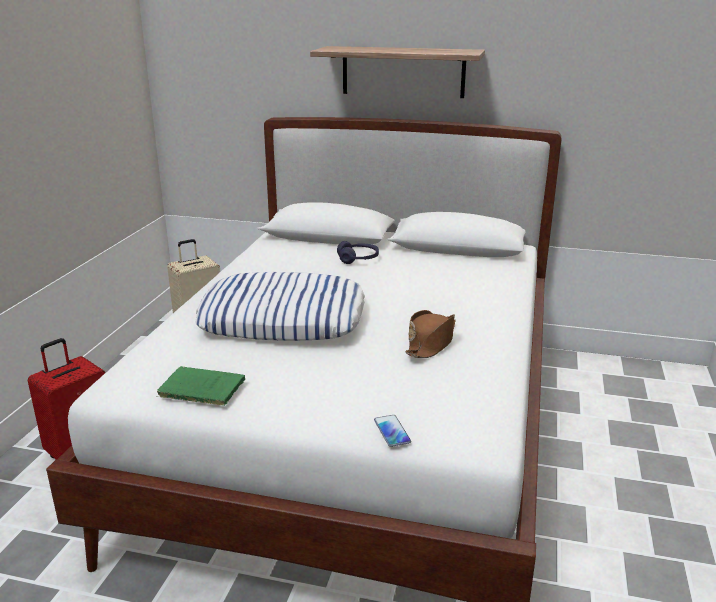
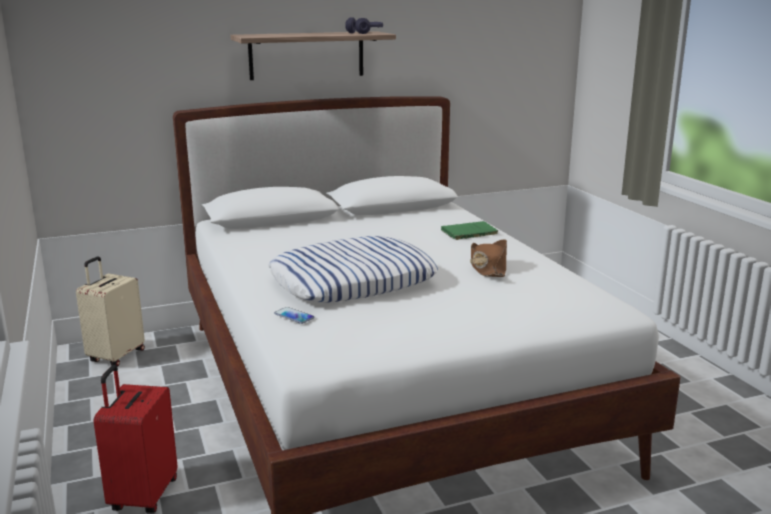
camera: 35 degrees left, 5 degrees down
(199, 388) = (383, 339): green book -> green book (467, 233)
(358, 259) = (331, 230): purple headphones -> purple headphones (365, 33)
(392, 431) = (559, 321): phone -> phone (294, 316)

